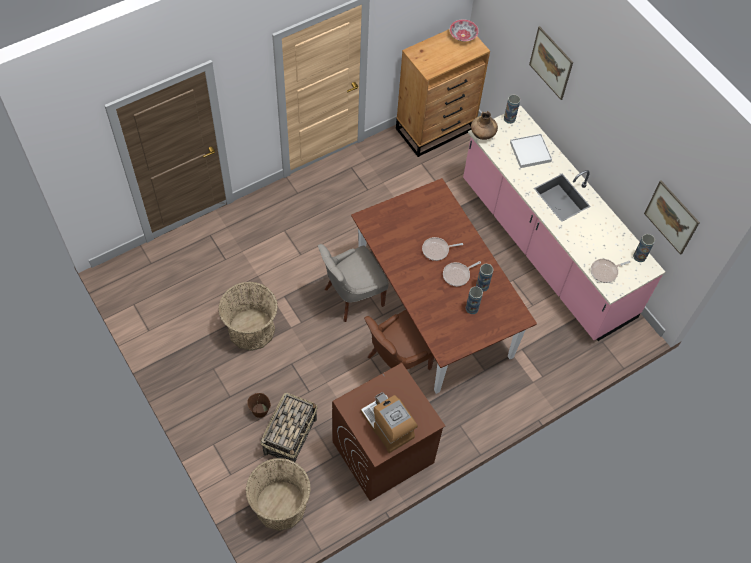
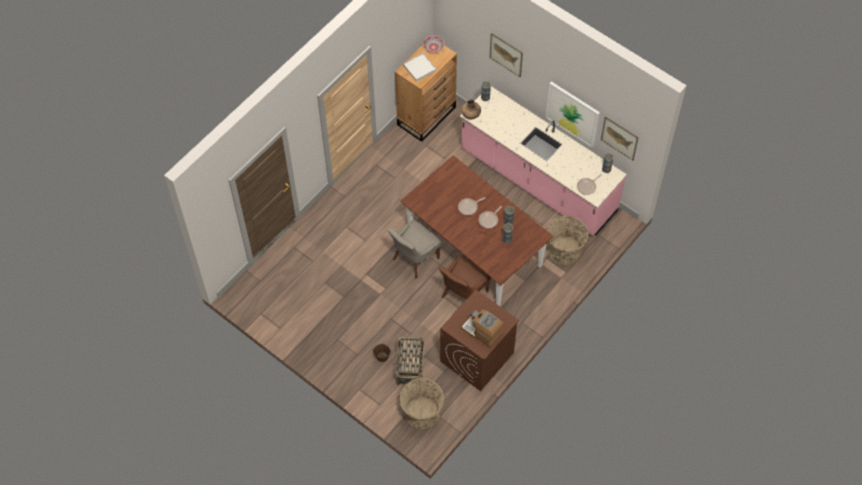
camera: 15 degrees left, 0 degrees up
(251, 329) = (352, 304): basket -> basket (564, 251)
(530, 152) = (508, 118): white tray -> white tray (419, 68)
(616, 167) = (572, 114): none -> picture

